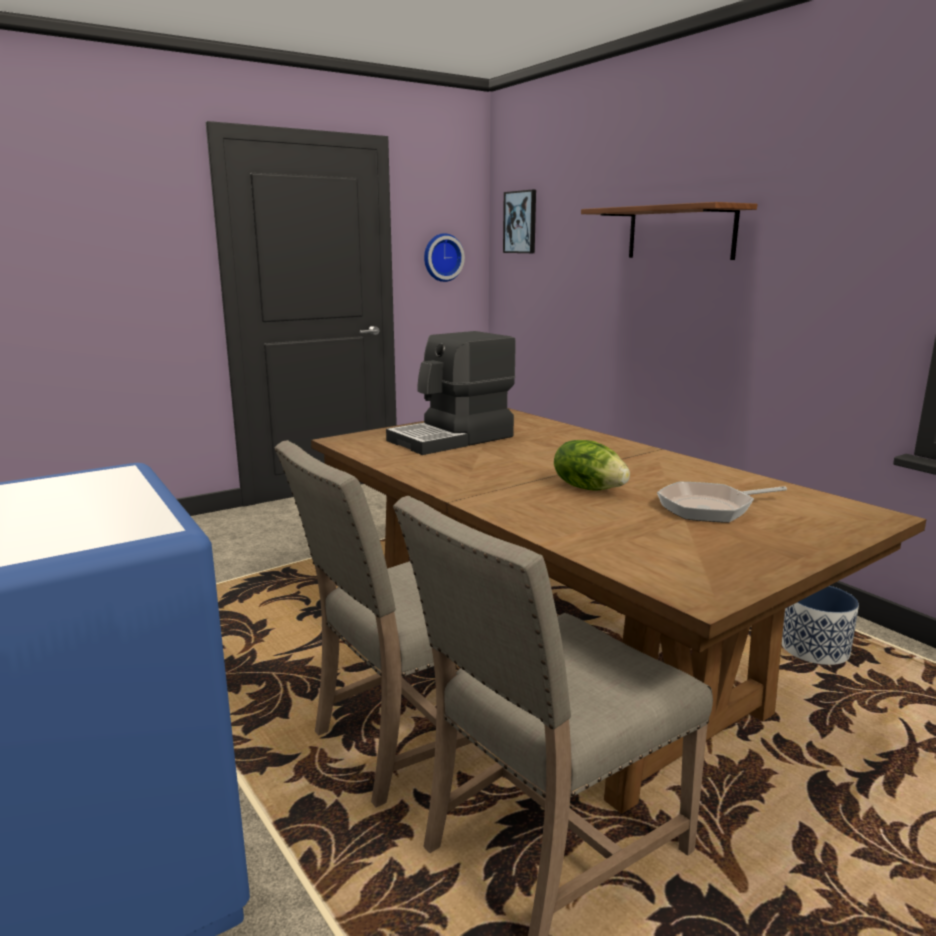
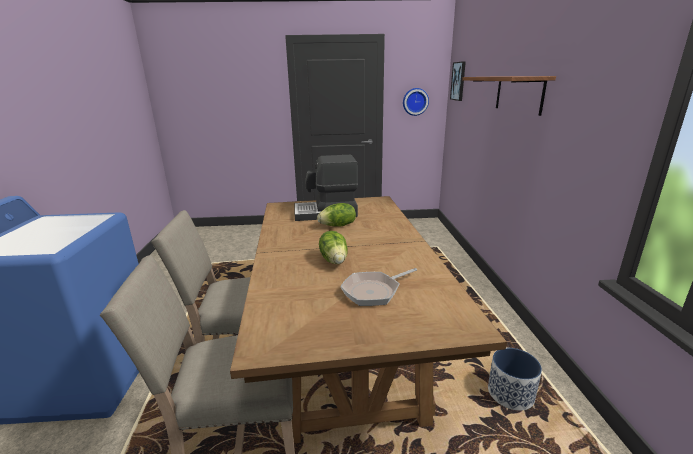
camera: 30 degrees right, 5 degrees up
(507, 450) = (338, 226): none -> lettuce
(710, 508) = (374, 291): frying pan -> frying pan turned 45 degrees counterclockwise

